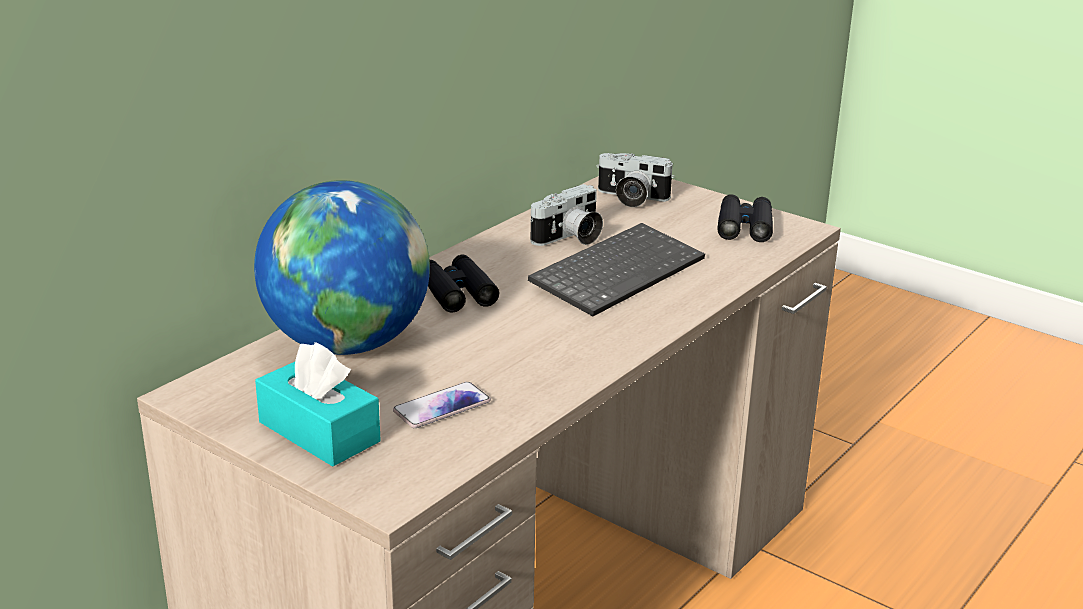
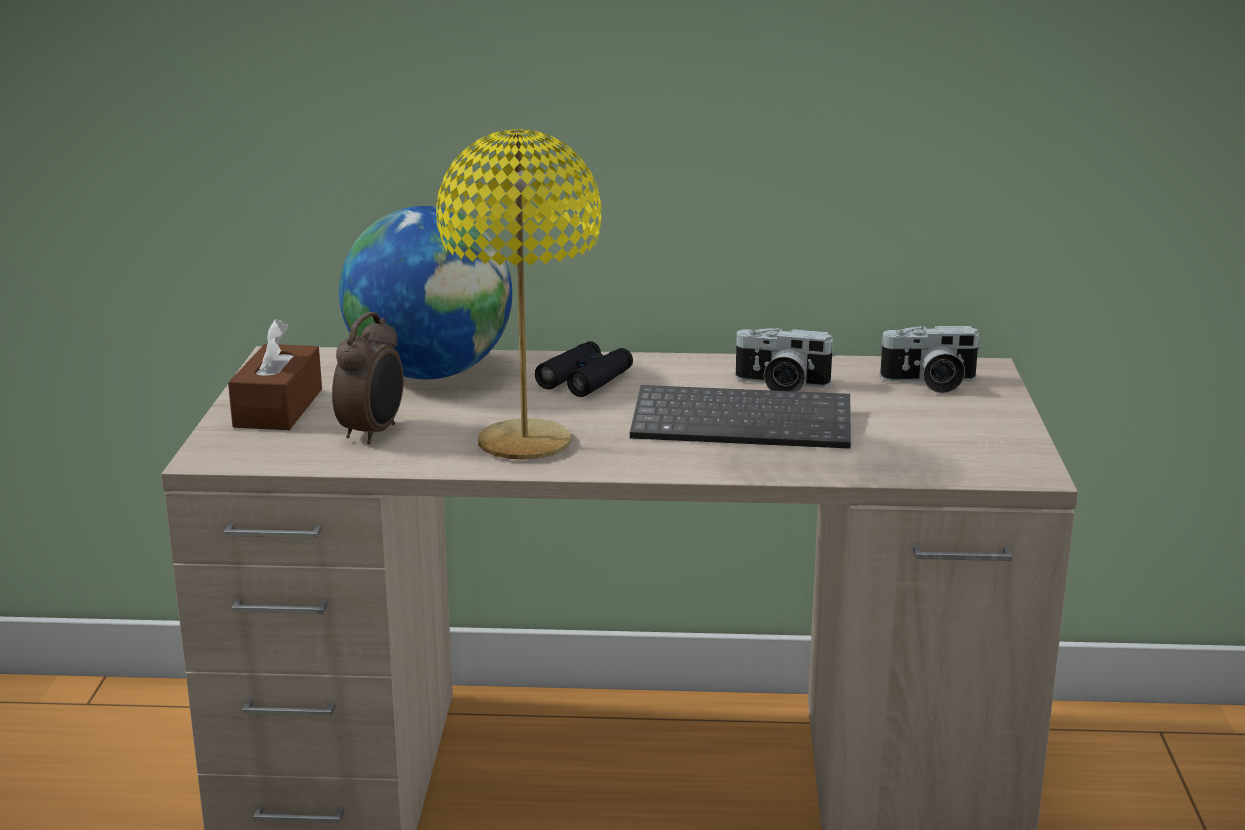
camera: 55 degrees right, 5 degrees down
(319, 432) = (278, 408): turquoise tissue box -> brown tissue box
(442, 407) = (373, 433): phone -> alarm clock
(549, 354) = (525, 443): none -> yellow table lamp
(631, 198) = (930, 383): camera -> camera turned 75 degrees counterclockwise
(744, 227) = (970, 446): black binoculars -> none

